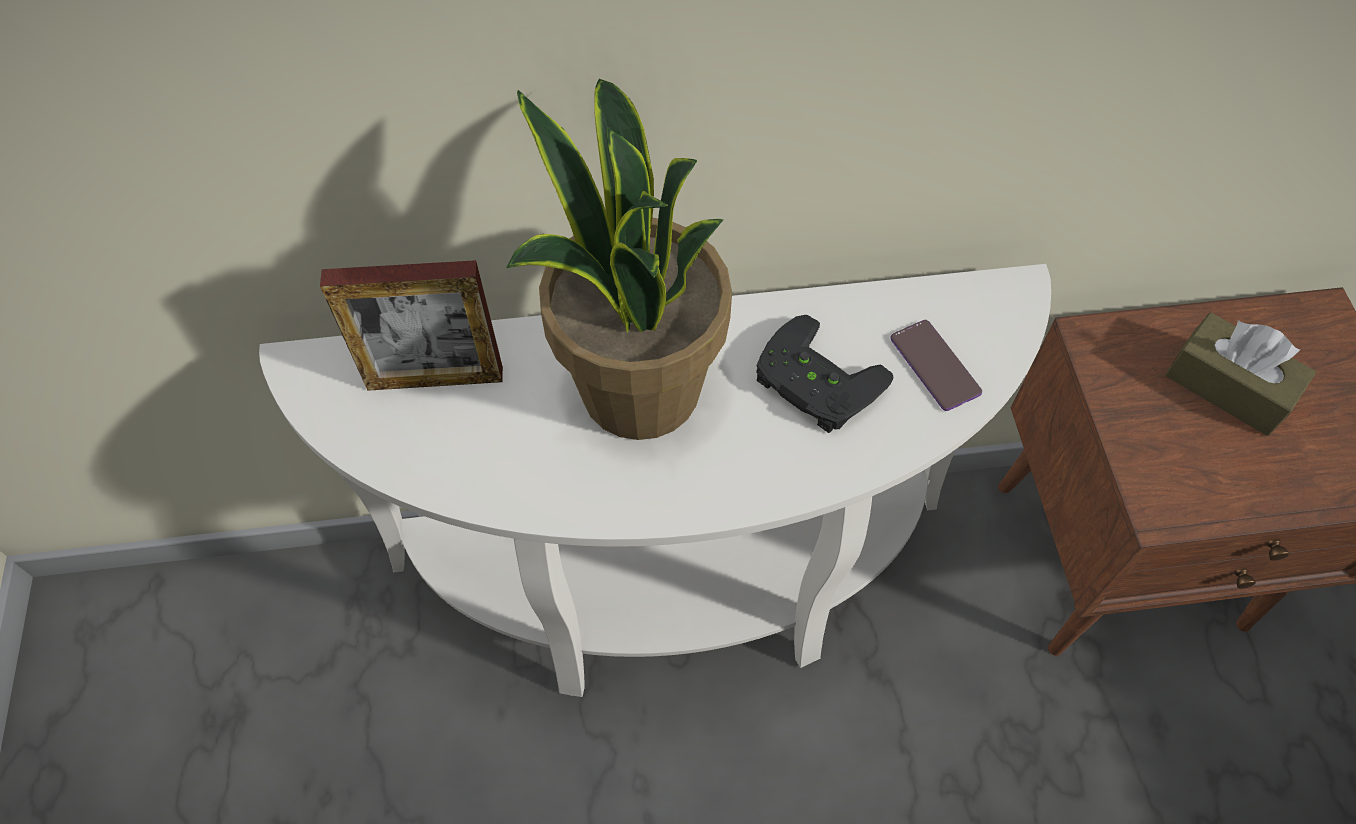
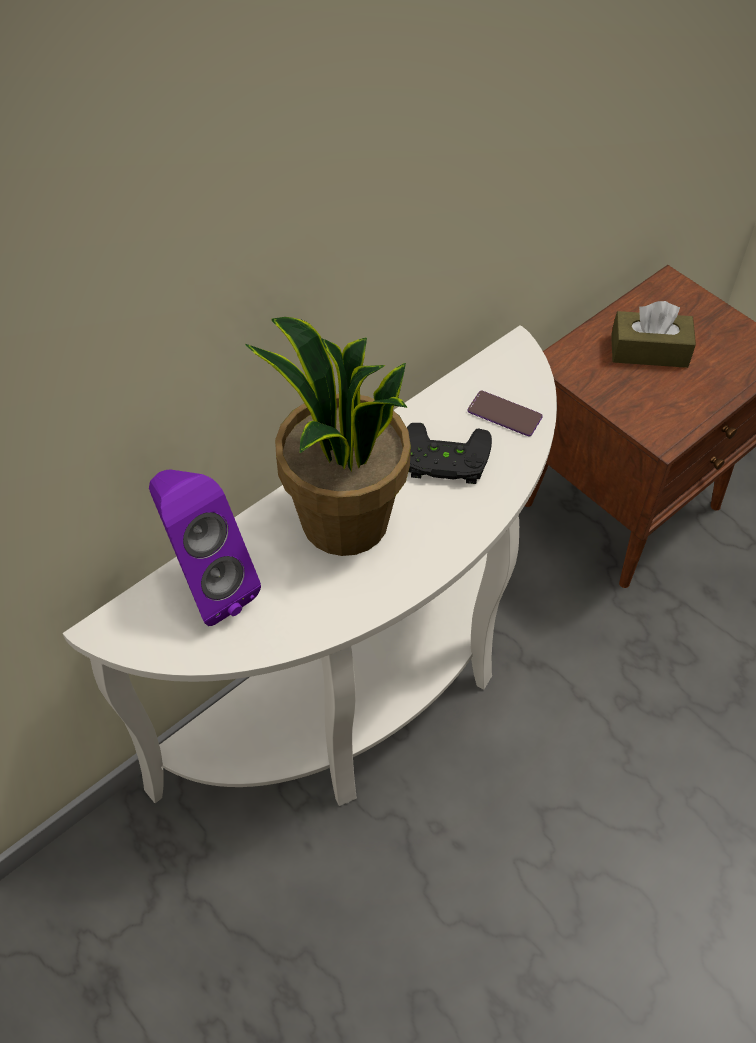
camera: 35 degrees left, 5 degrees down
(435, 378) = (207, 586): picture frame -> purple speaker

